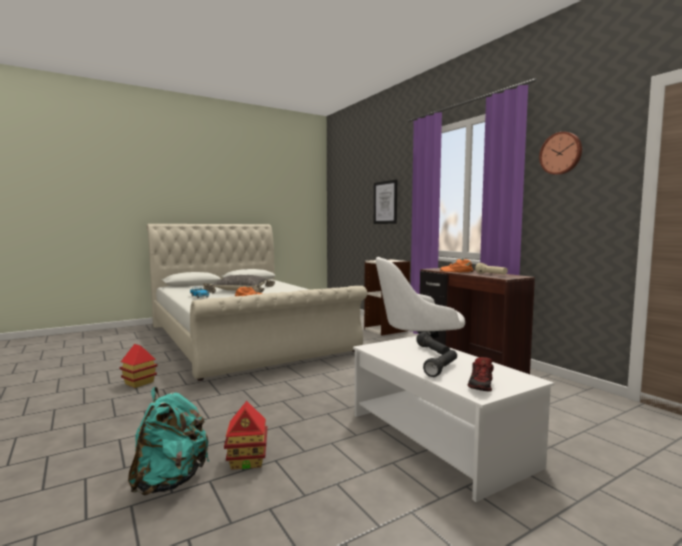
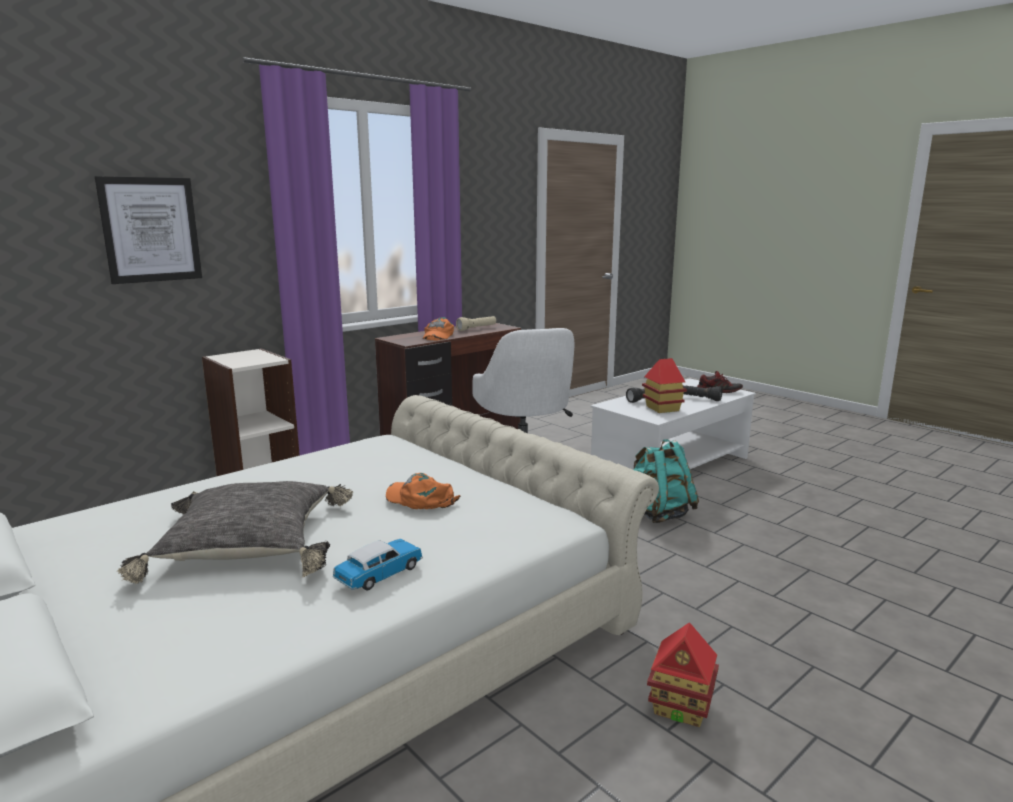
camera: 100 degrees left, 10 degrees up
(170, 481) = (866, 565): turquoise backpack -> turquoise backpack (658, 514)
(247, 461) = (793, 536): toy house -> toy house (662, 408)
(561, 153) = (480, 183): wall clock -> none

